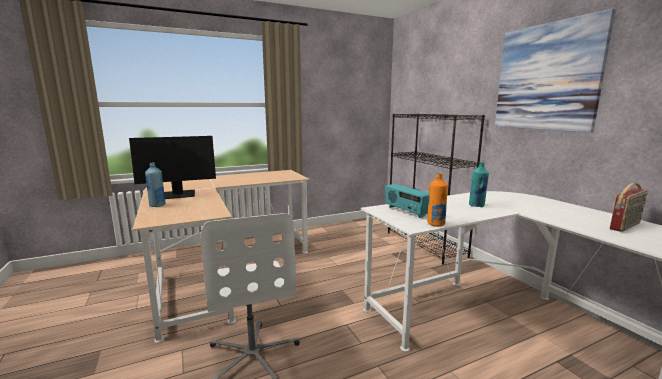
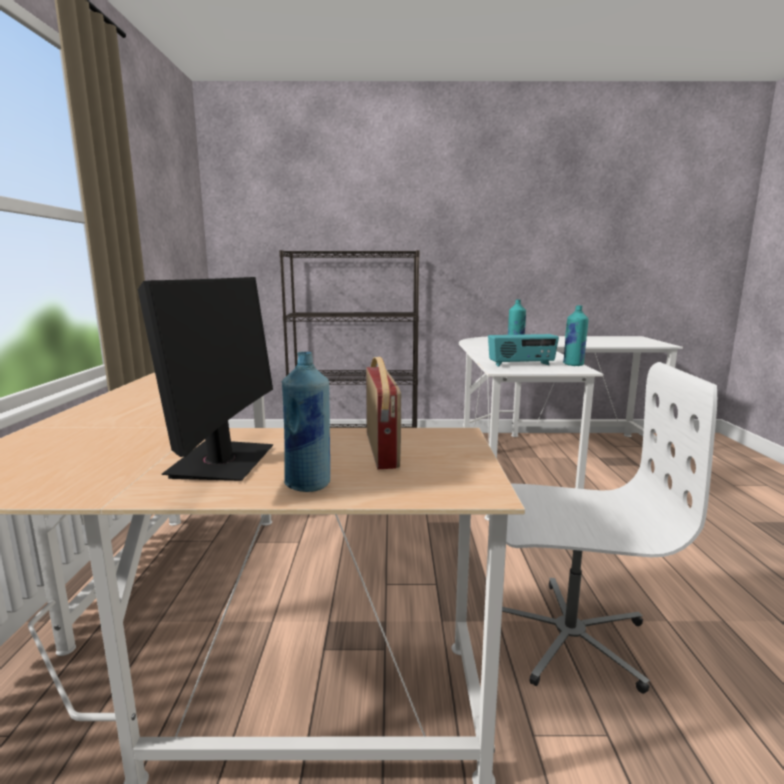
camera: 65 degrees left, 0 degrees up
(435, 224) = (573, 364): orange bottle -> turquoise bottle
(546, 77) = (486, 211): picture -> none
(626, 226) = (595, 339): radio -> radio (383, 450)

